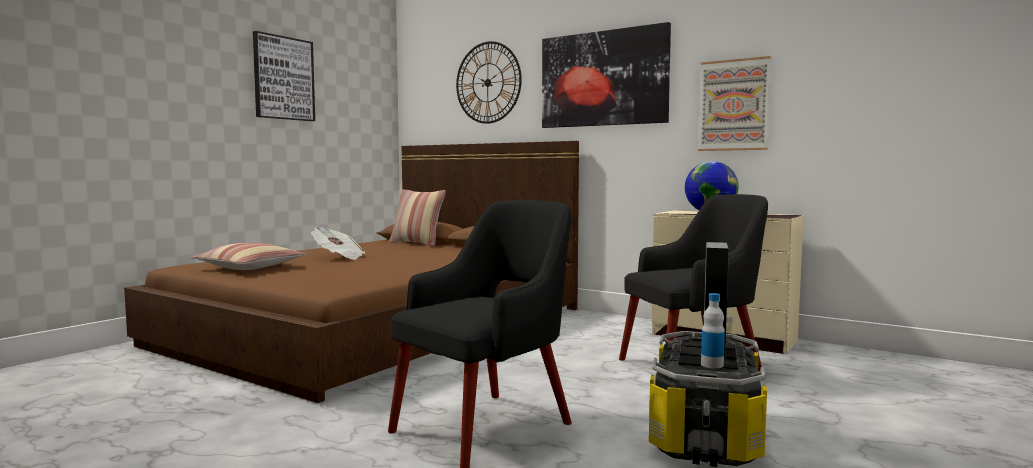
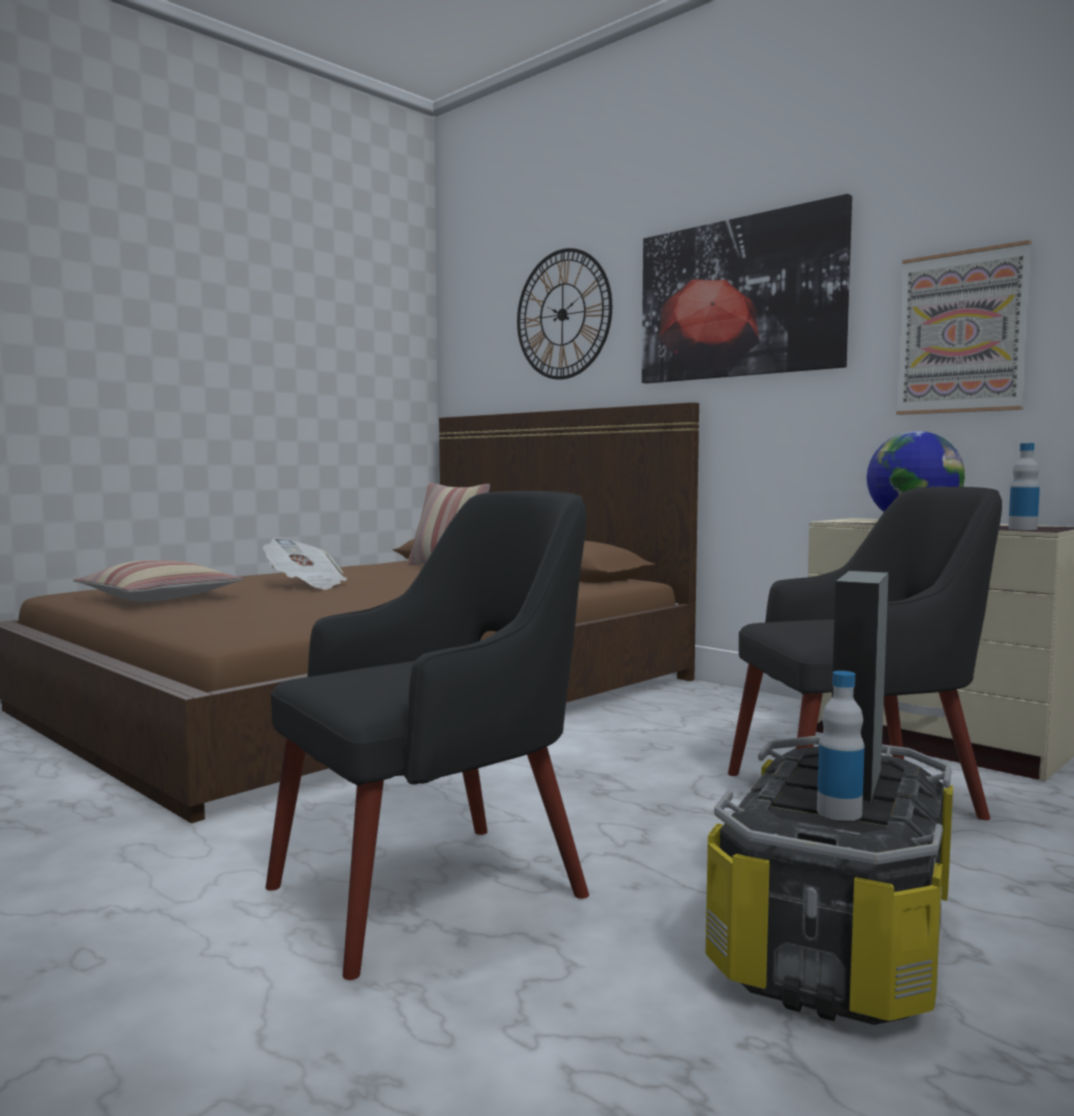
camera: 10 degrees right, 0 degrees up
(283, 78) = (249, 314): picture -> none
(772, 216) = (1022, 529): none -> bottle

